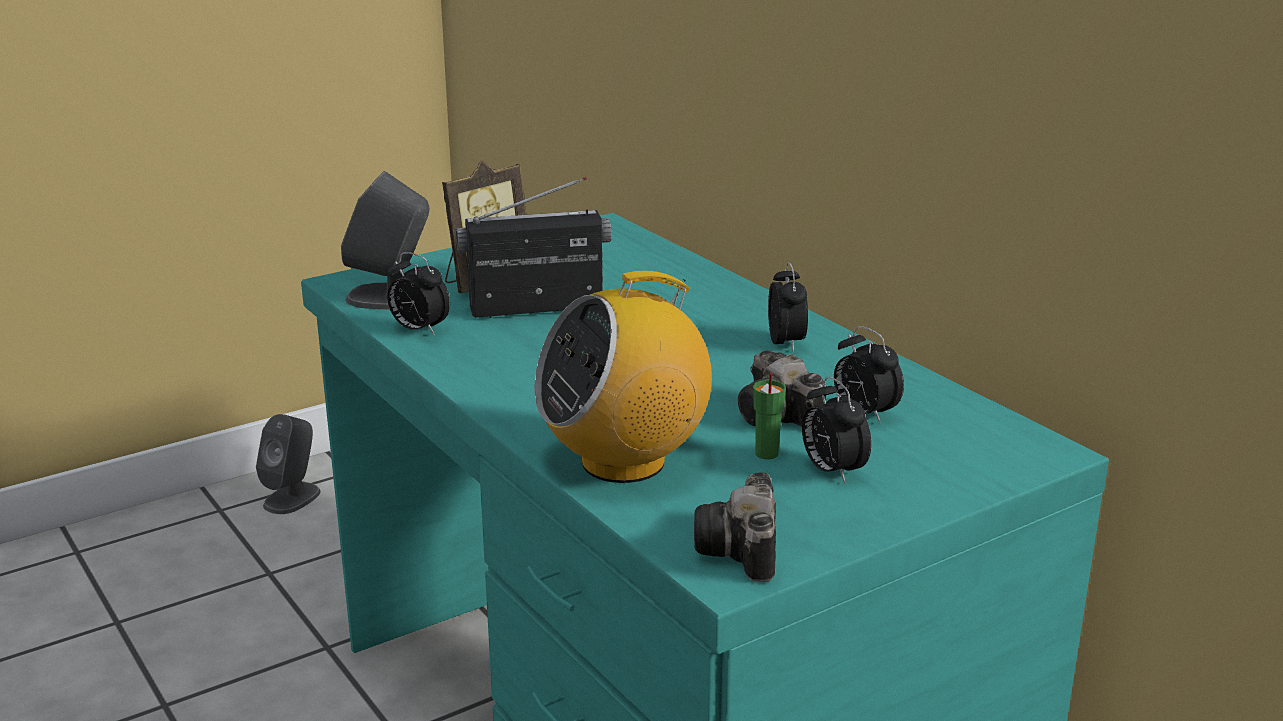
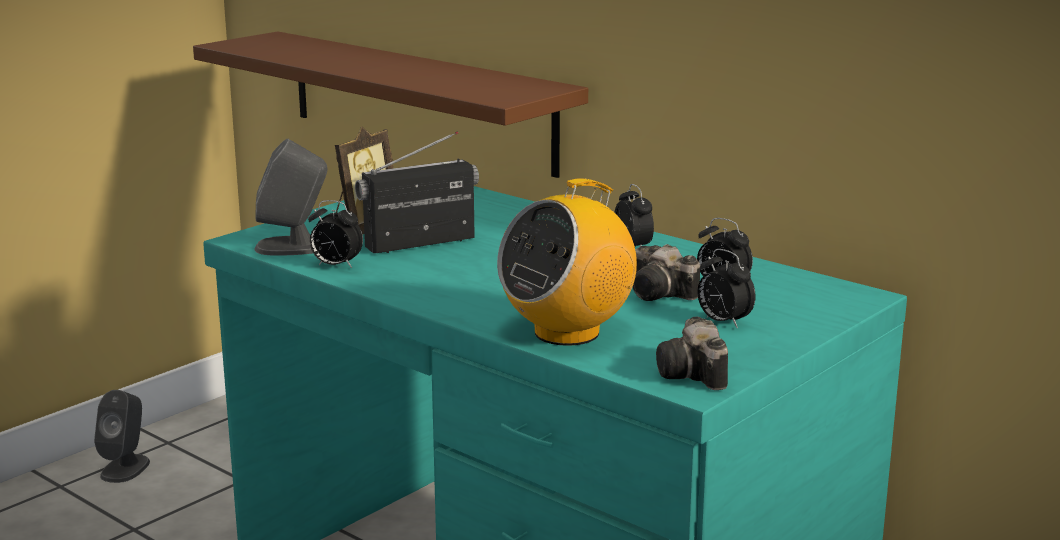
camera: 15 degrees left, 5 degrees down
(608, 122) = (419, 100): none -> brown shelf
(766, 454) = (668, 317): green cup -> none

